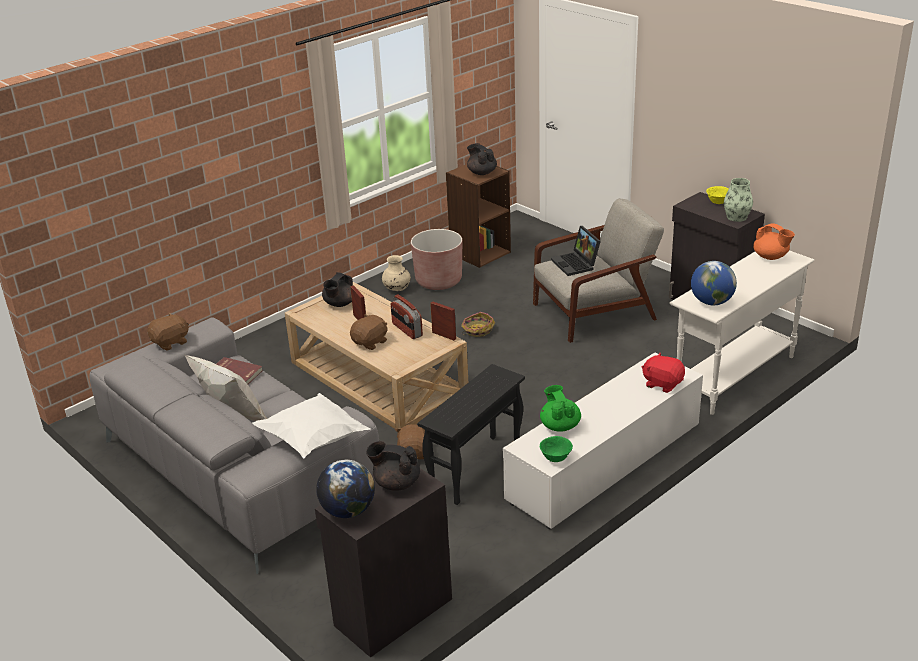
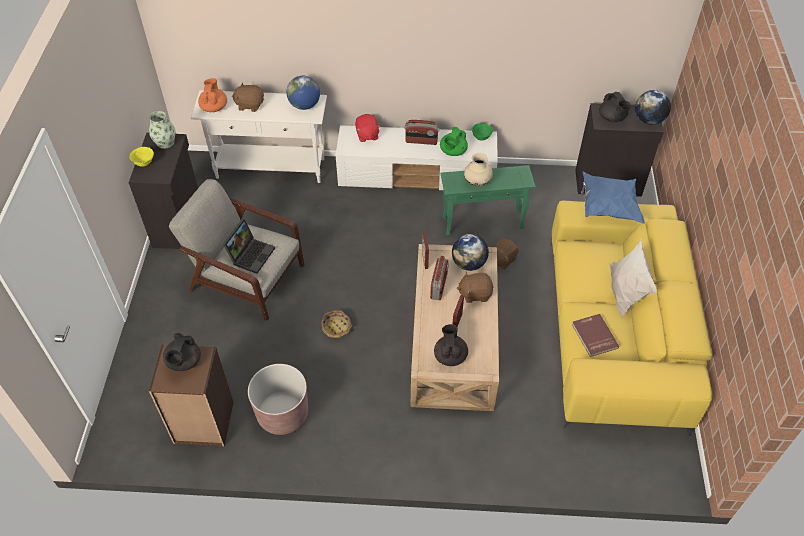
camera: 135 degrees left, 20 degrees up
(171, 342) = (632, 375): brown plush toy -> brown plush toy (250, 105)
(238, 468) = (614, 333): grey sofa -> yellow sofa
(314, 441) = (608, 207): white pillow -> blue pillow
(339, 304) = (450, 356): black teapot -> black teapot turned 75 degrees counterclockwise
(397, 289) = (324, 434): beige vase -> beige vase (477, 182)
(404, 356) = (469, 263): none -> globe
(475, 469) = (482, 223): black side table -> green side table
(606, 413) = (421, 141): none -> radio

